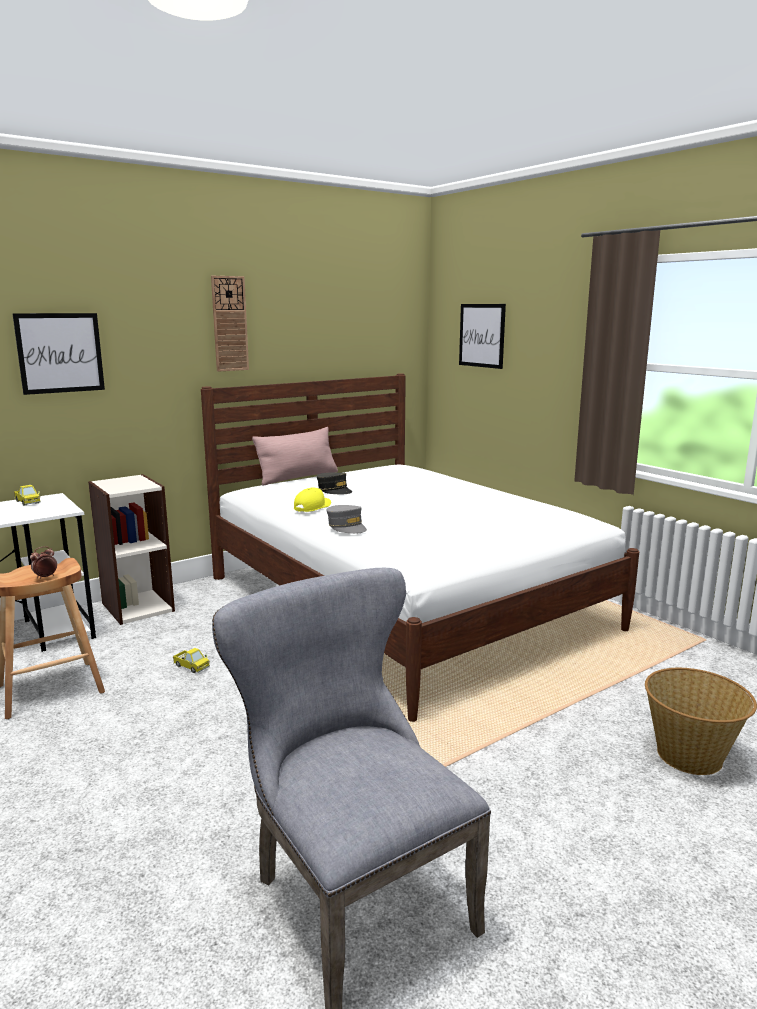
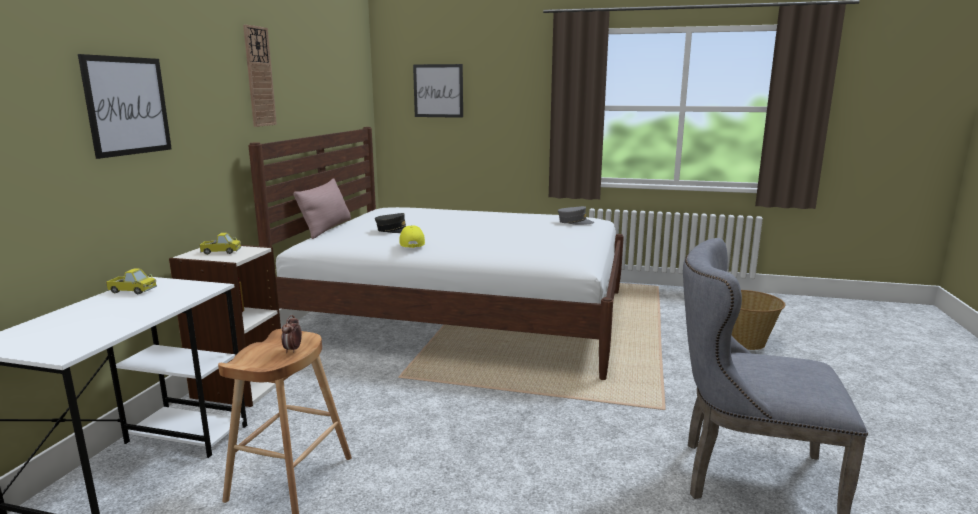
camera: 40 degrees left, 0 degrees up
(191, 667) = (390, 410): toy truck -> toy truck (221, 252)
(347, 527) = (476, 250): grey cap -> grey cap (575, 222)

